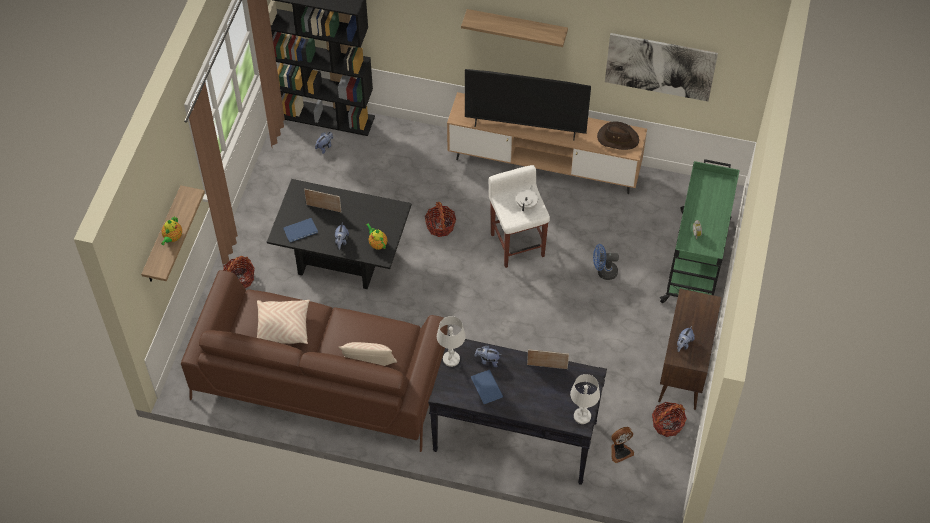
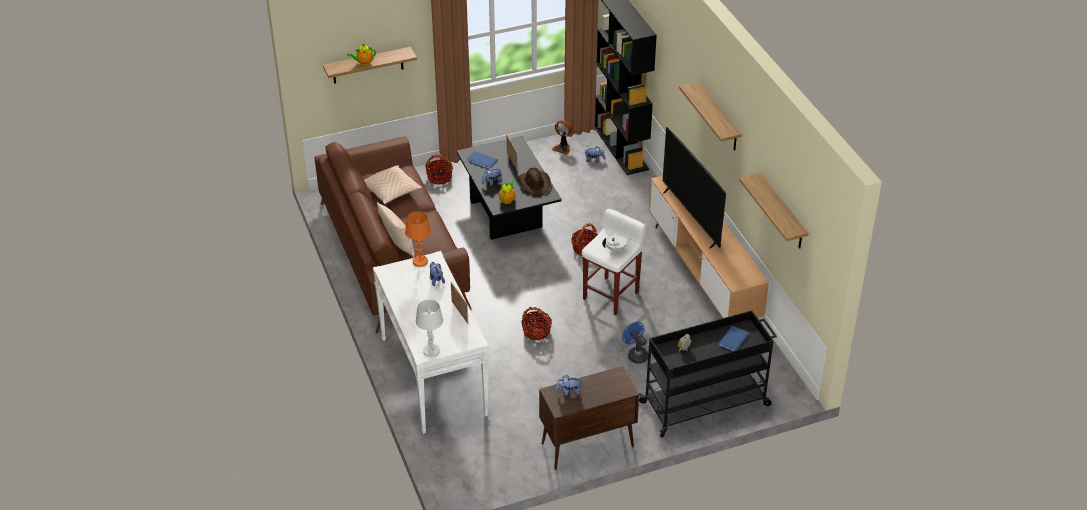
camera: 55 degrees right, 15 degrees down
(451, 359) = (420, 261): white table lamp -> orange table lamp
(486, 388) = (410, 290): blue book -> blue book (732, 339)
(514, 437) = (433, 376): black console table -> white console table
(617, 138) = (739, 270): brown hat -> brown hat (534, 184)
(620, 451) = (473, 442): fan -> fan (562, 148)
(660, 66) = (782, 212): picture -> shelf
(667, 424) = (525, 459): basket -> basket (536, 331)
(696, 259) = (706, 403): green cart -> black cart

